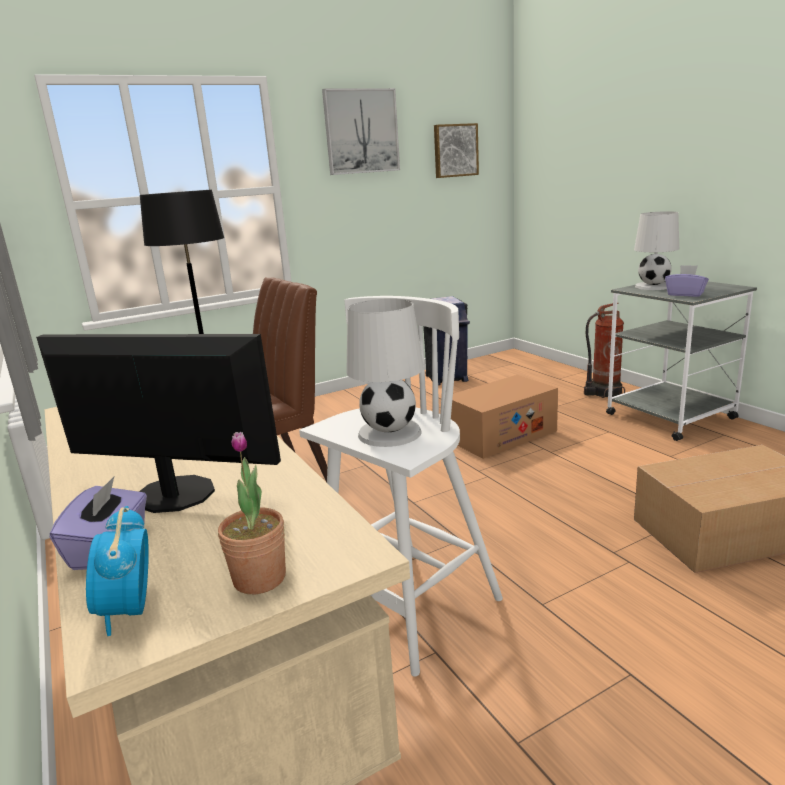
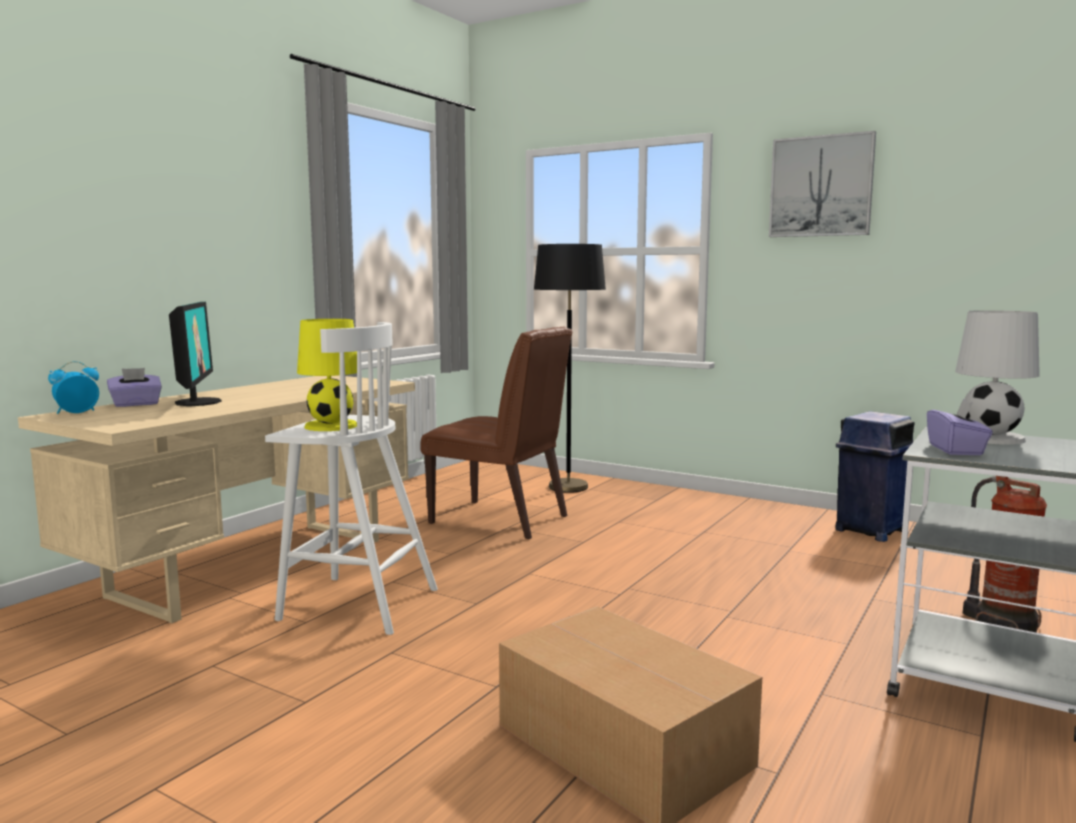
camera: 60 degrees right, 10 degrees down
(259, 578) = (99, 420): potted plant -> none
(390, 433) = (332, 426): white table lamp -> yellow table lamp
(455, 150) = (979, 209): picture -> none
(501, 435) = (737, 584): cardboard box -> none

